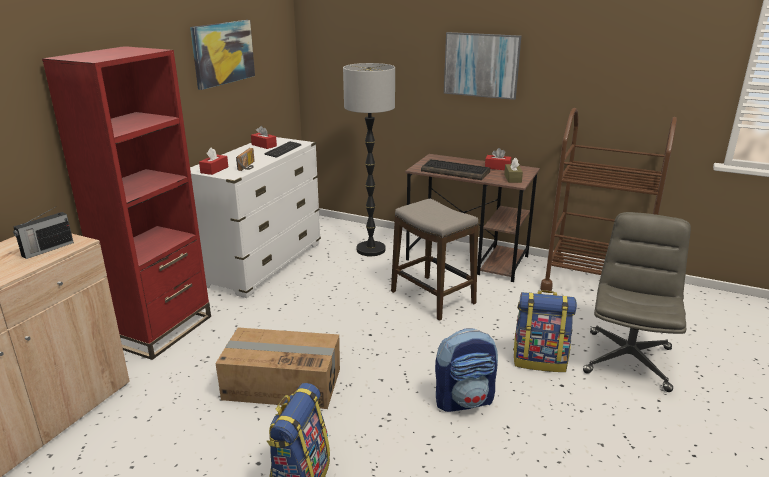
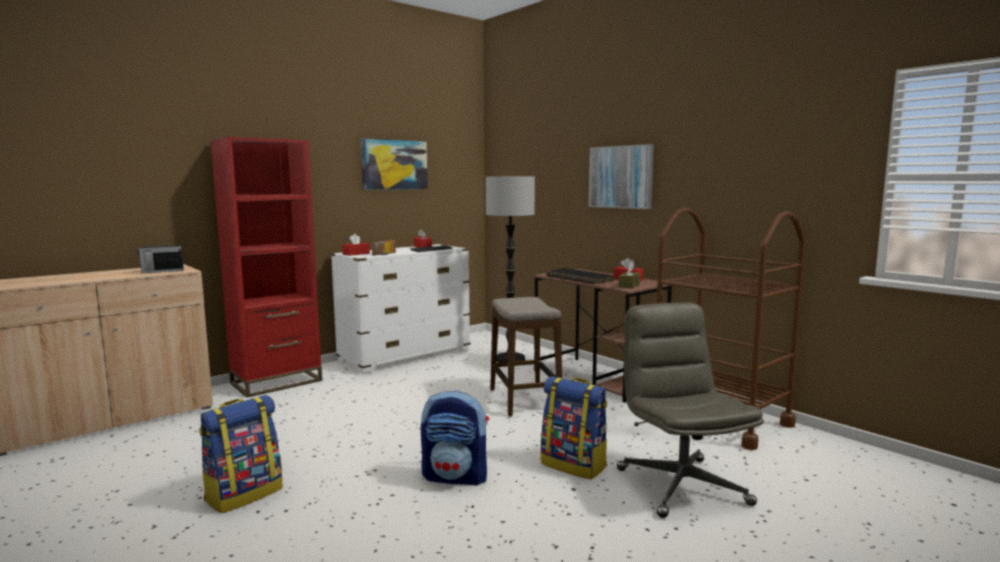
camera: 25 degrees right, 15 degrees down
(282, 383) = (317, 430): cardboard box -> none
(627, 359) = (681, 486): grey office chair -> grey office chair turned 60 degrees counterclockwise

